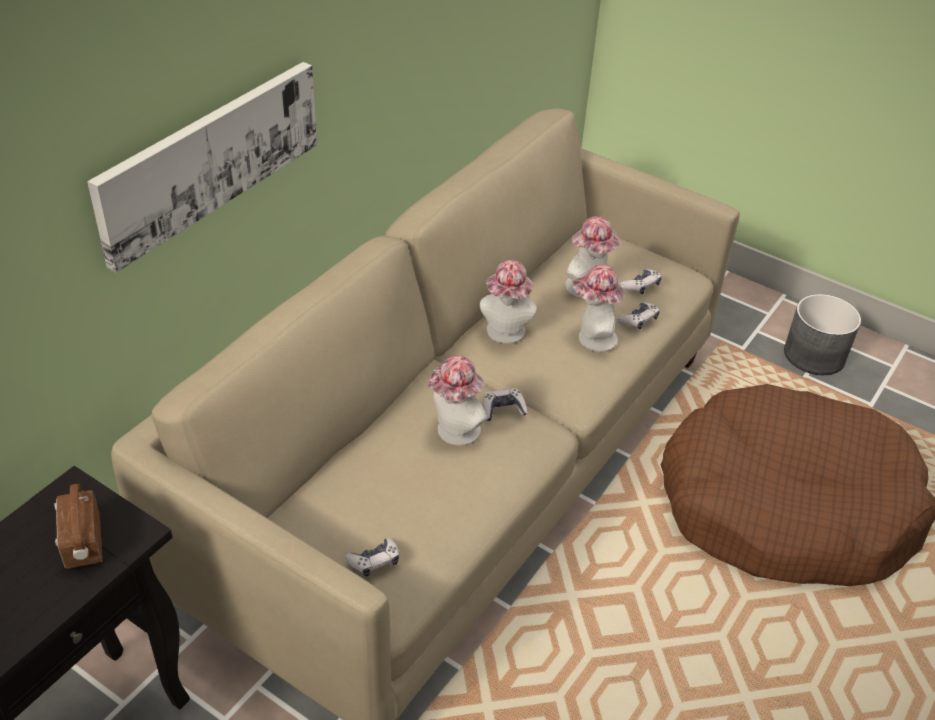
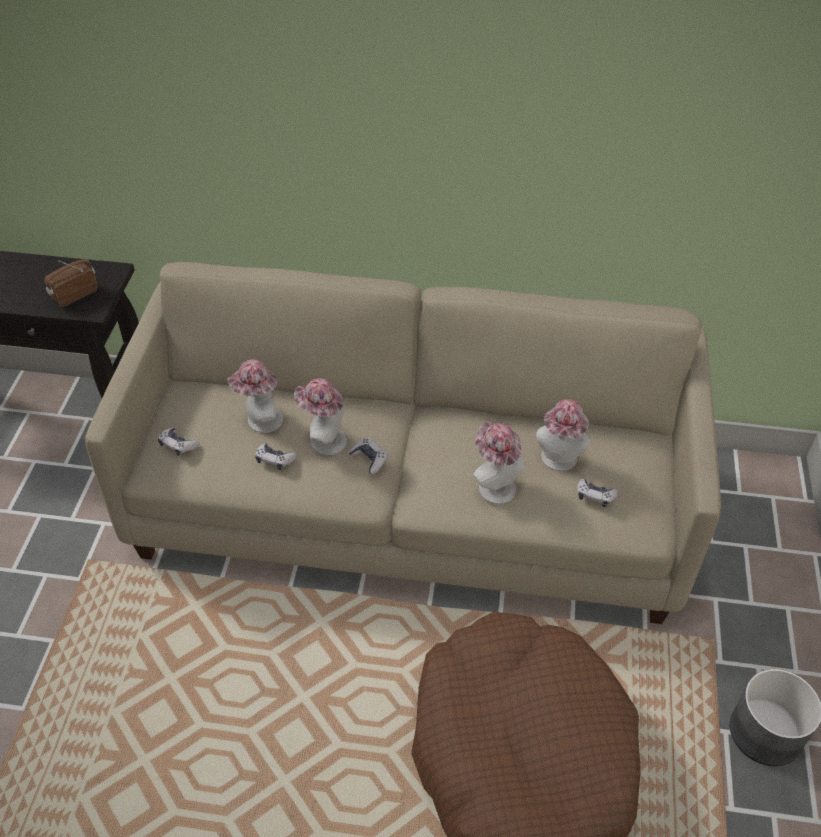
camera: 65 degrees right, 5 degrees up
(209, 159) = (284, 139): picture -> none
(505, 334) = (457, 429): hat -> hat (260, 421)
(638, 320) = (544, 509): game controller -> game controller (274, 460)

